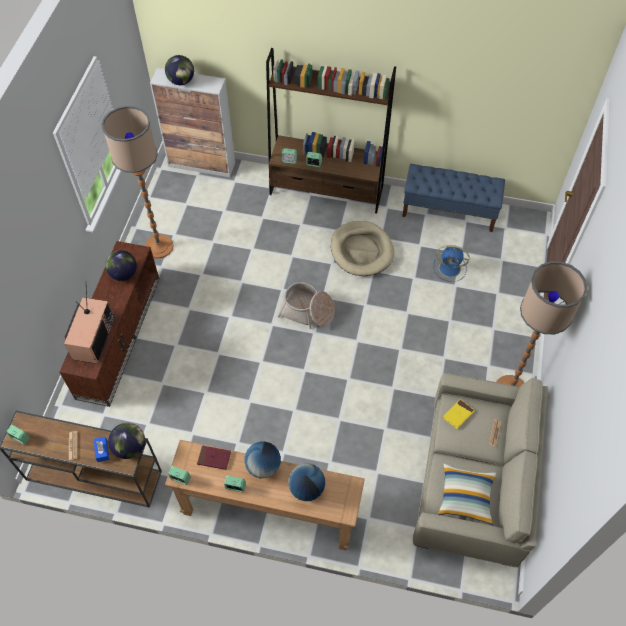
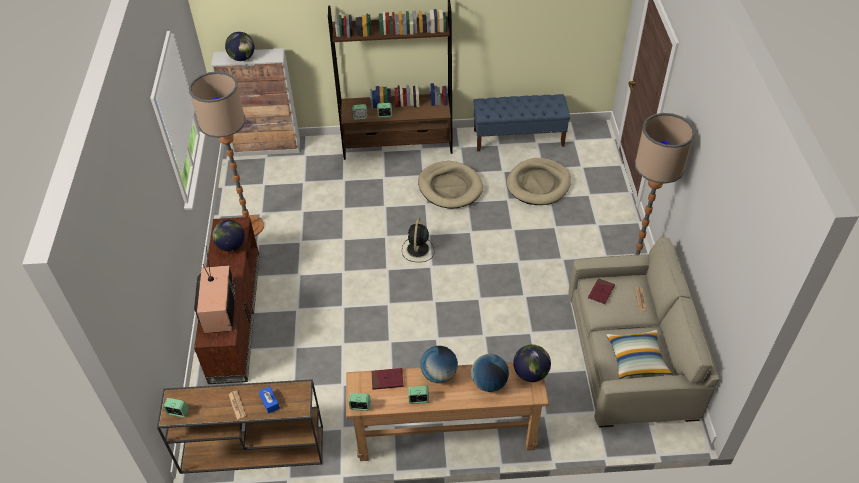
camera: 15 degrees left, 10 degrees down
(130, 447) = (298, 392): globe -> globe (530, 373)
(307, 311) = (417, 250): basket -> black fan
(450, 268) = (538, 184): blue fan -> beige dog bed
(458, 414) = (601, 292): yellow book -> red book

